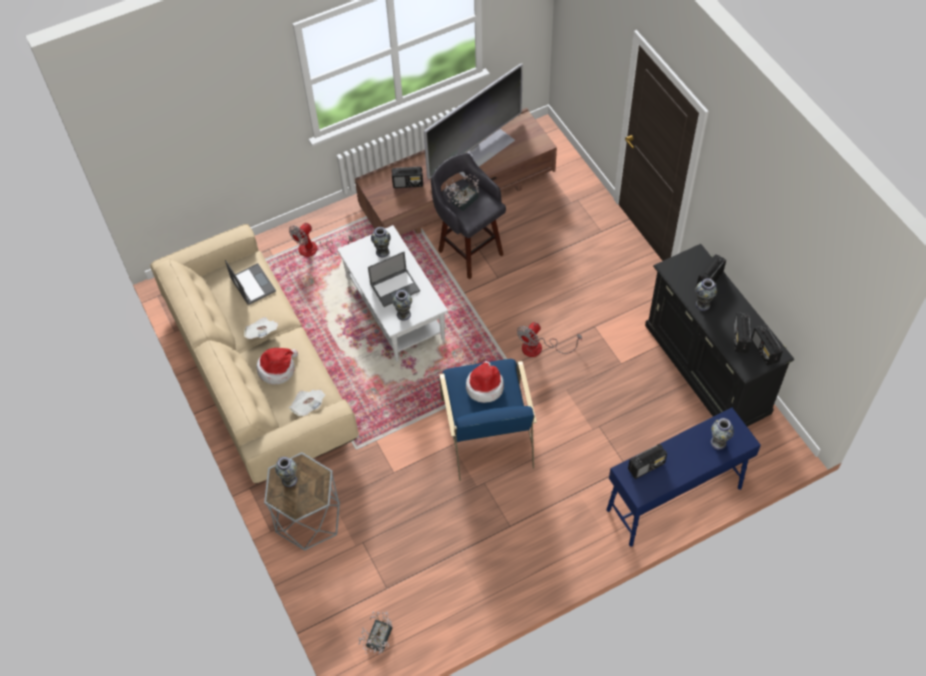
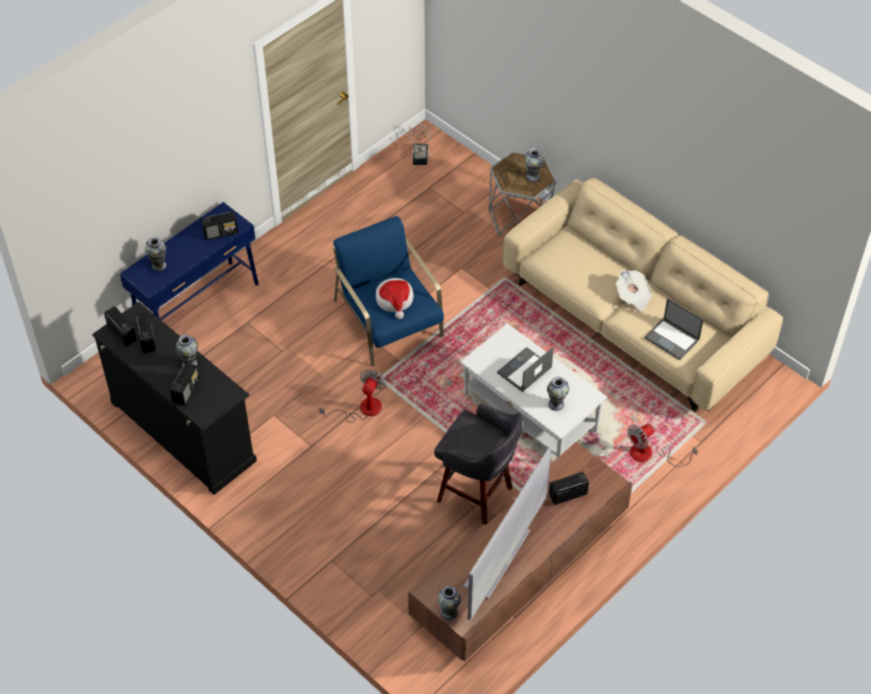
camera: 160 degrees right, 5 degrees down
(277, 369) = (599, 269): hat -> none
(308, 406) = (552, 246): newspaper -> none
(315, 249) = (649, 454): fan -> fan turned 150 degrees counterclockwise
(403, 314) = (503, 346): vase -> vase (449, 612)
(462, 202) = (483, 436): potted plant -> none
(646, 466) = (221, 233): radio -> radio turned 150 degrees counterclockwise

